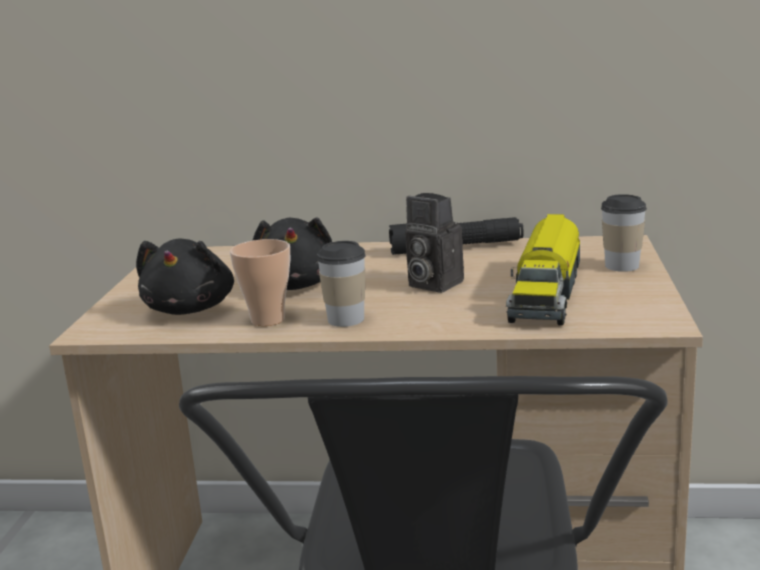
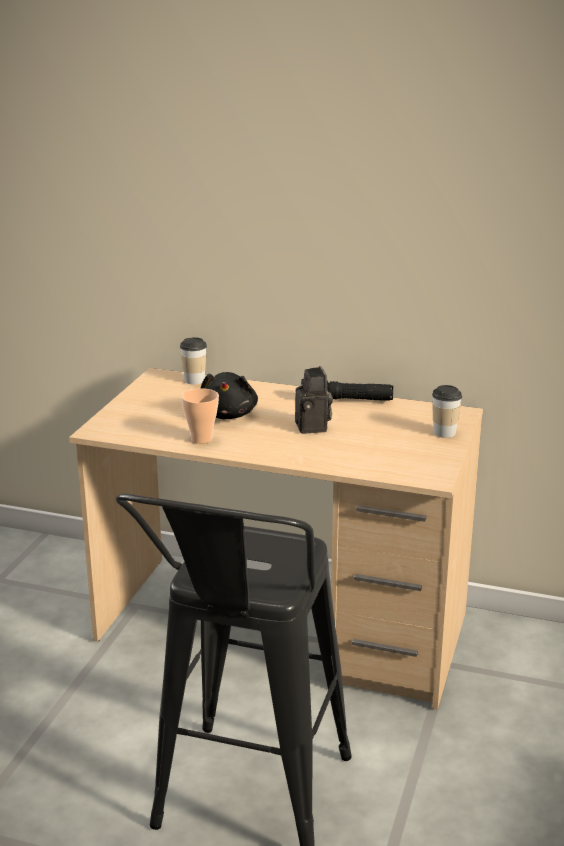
camera: 10 degrees right, 5 degrees up
(191, 308) = (158, 423): black plush toy -> none
(346, 319) = (248, 446): cup -> cup (194, 380)
(431, 284) = (314, 427): camera -> camera turned 150 degrees counterclockwise
(546, 292) = (381, 446): toy truck -> none

